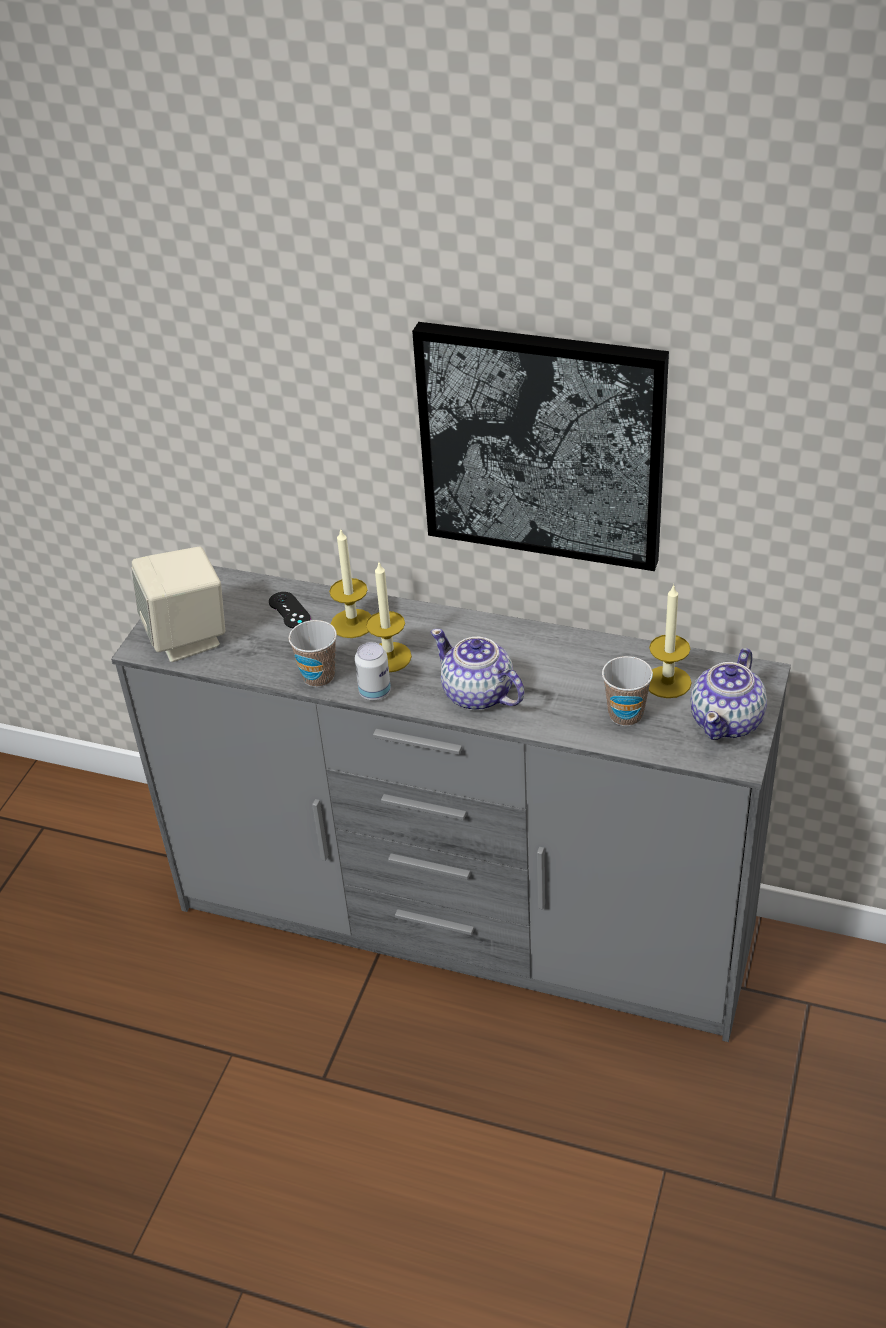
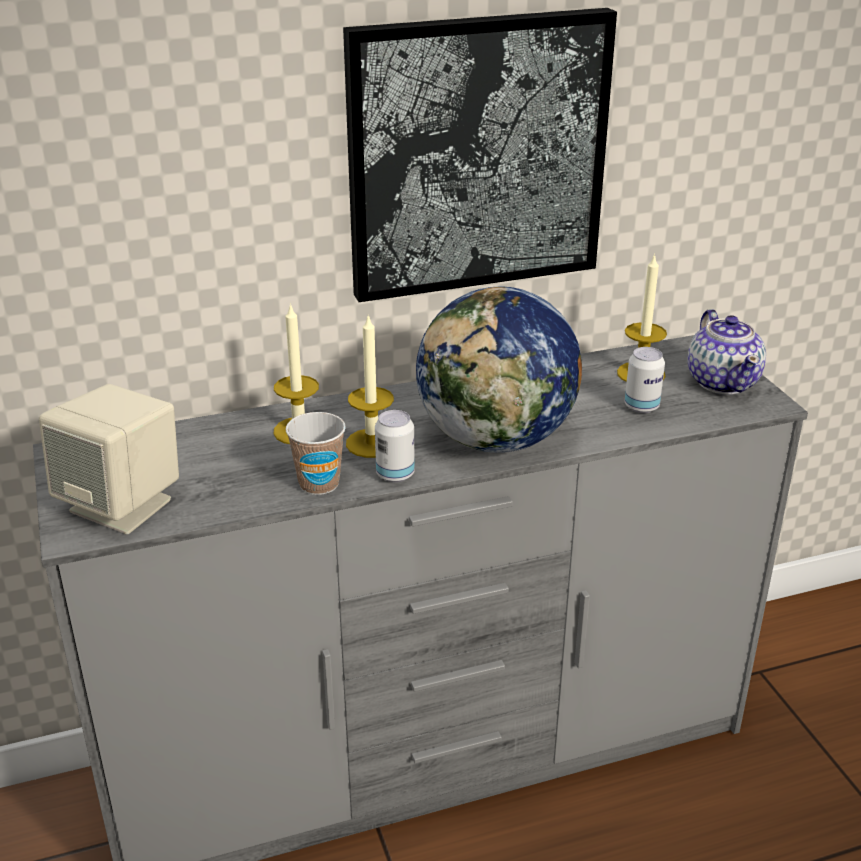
camera: 40 degrees left, 10 degrees down
(289, 610) = (216, 443): black game controller -> none
(478, 695) = (497, 440): teapot -> globe
(625, 715) = (641, 407): cup -> can

